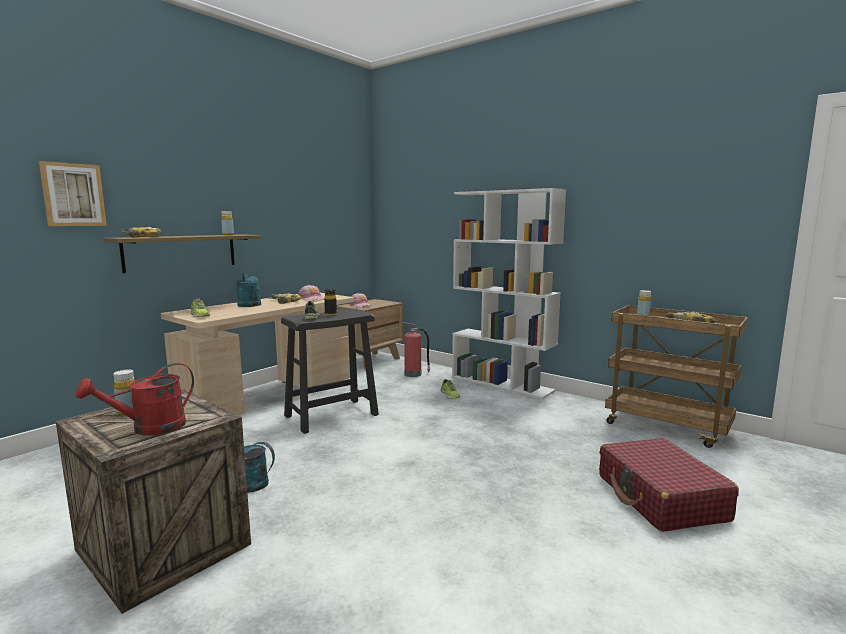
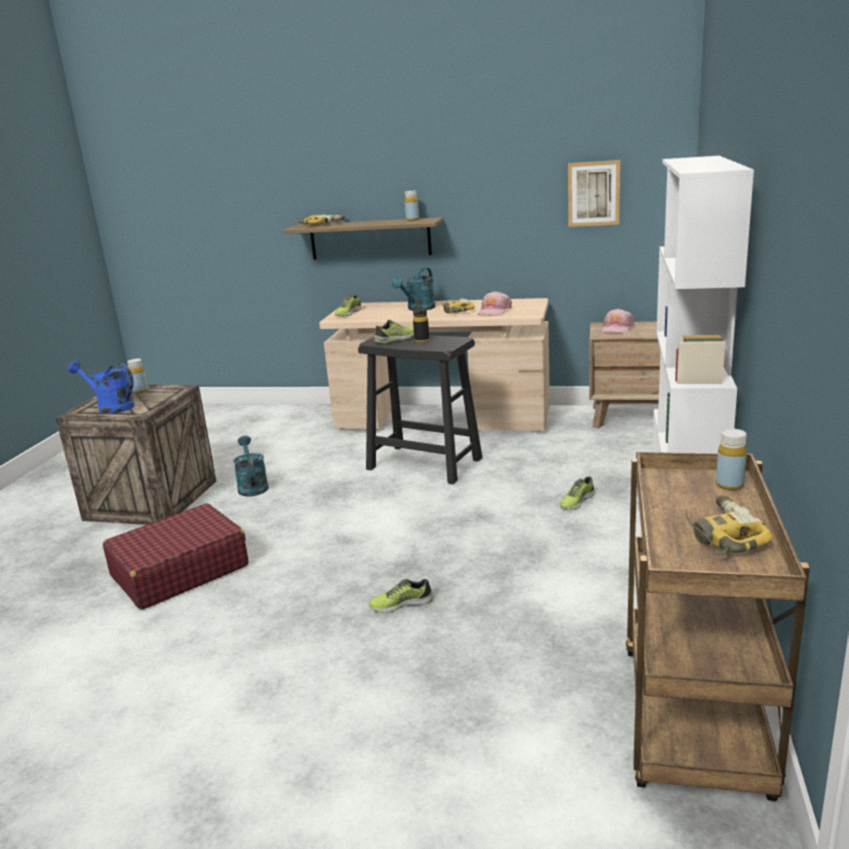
camera: 65 degrees right, 10 degrees up
(73, 195) = (272, 184): picture -> picture (593, 193)
(149, 429) = (110, 407): red watering can -> blue watering can
(414, 374) = (623, 456): fire extinguisher -> none
(518, 463) = (401, 604): none -> shoe
(660, 498) = (384, 737): red suitcase -> red suitcase (179, 571)

